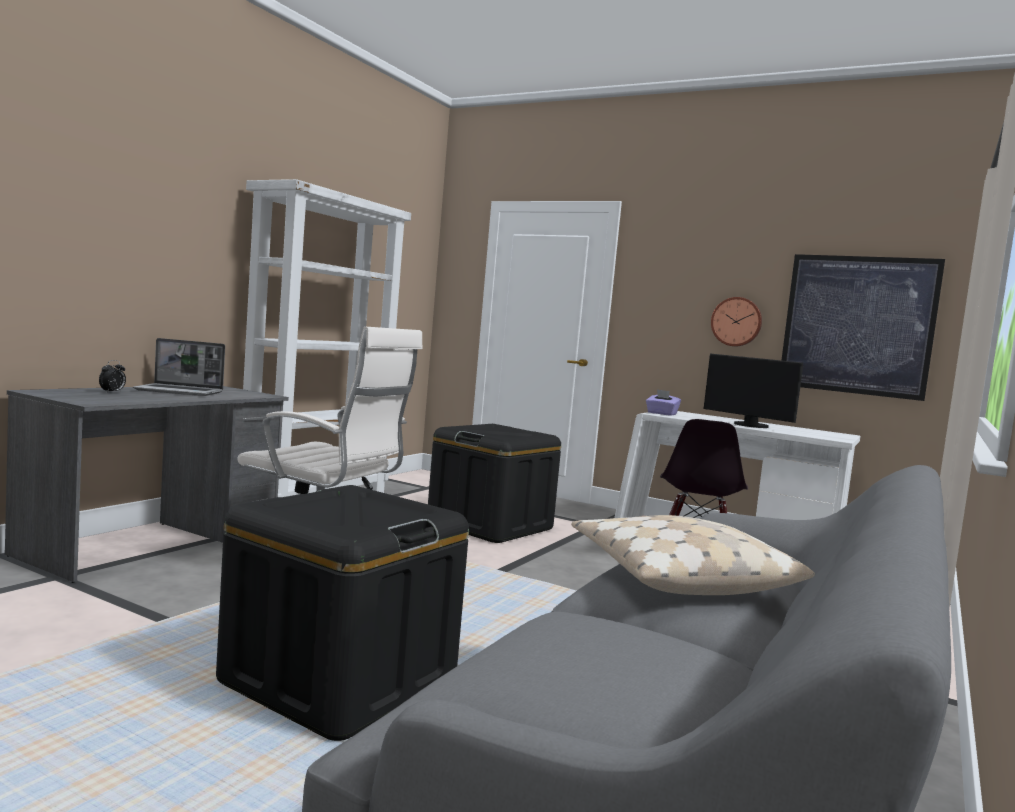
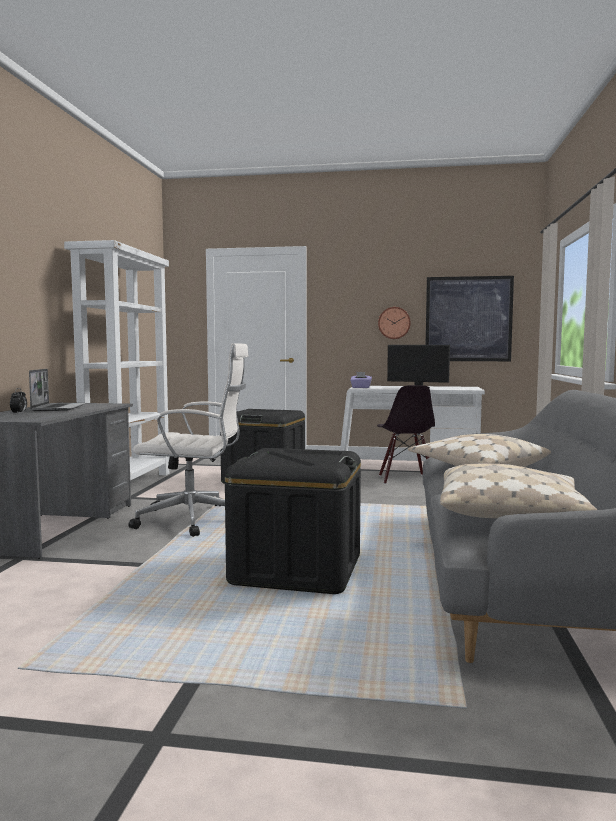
camera: 20 degrees left, 0 degrees up
(180, 391) = (58, 408): laptop -> laptop turned 75 degrees counterclockwise
(562, 685) = (511, 512): none -> beige pillow

